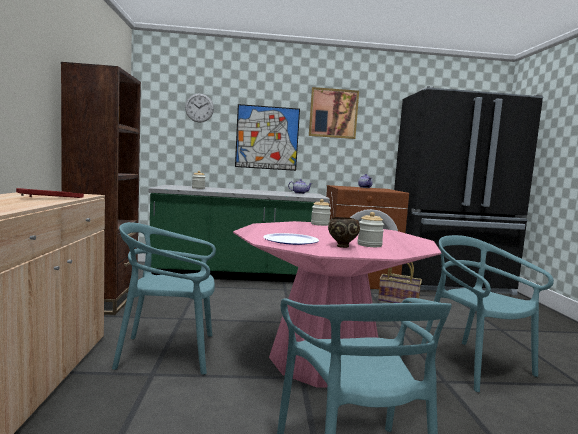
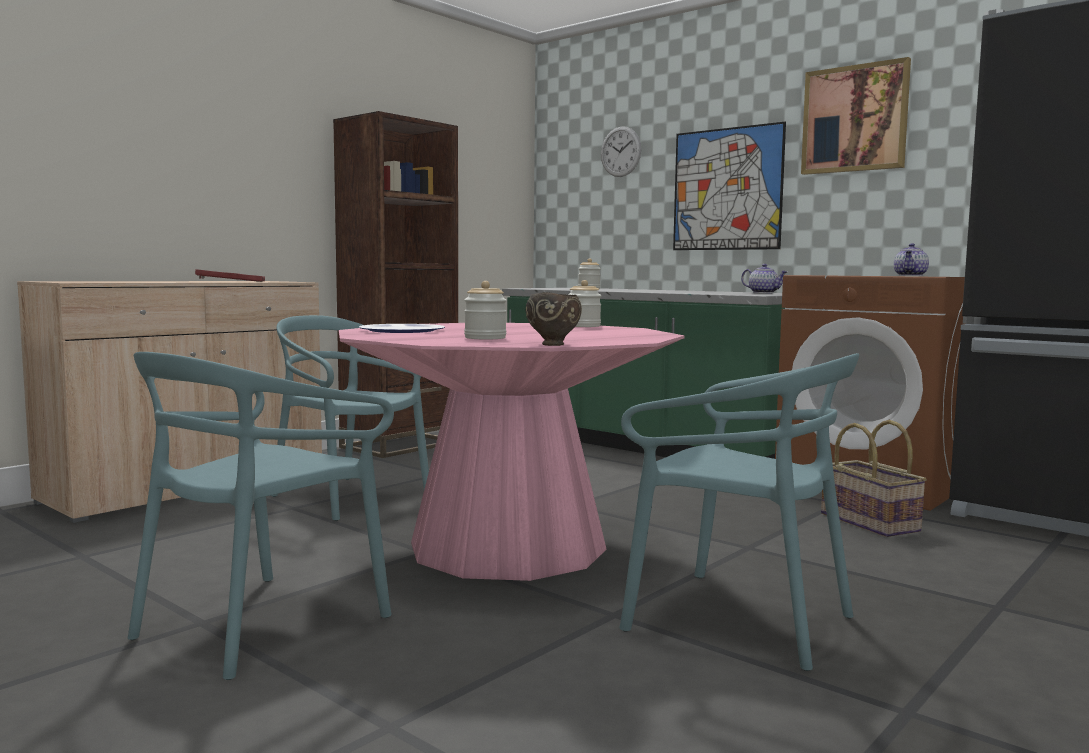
camera: 45 degrees right, 0 degrees up
(342, 246) = (433, 336): brown bowl -> brown bowl (553, 344)
(474, 365) = (738, 619): turquoise chair -> turquoise chair turned 105 degrees clockwise

